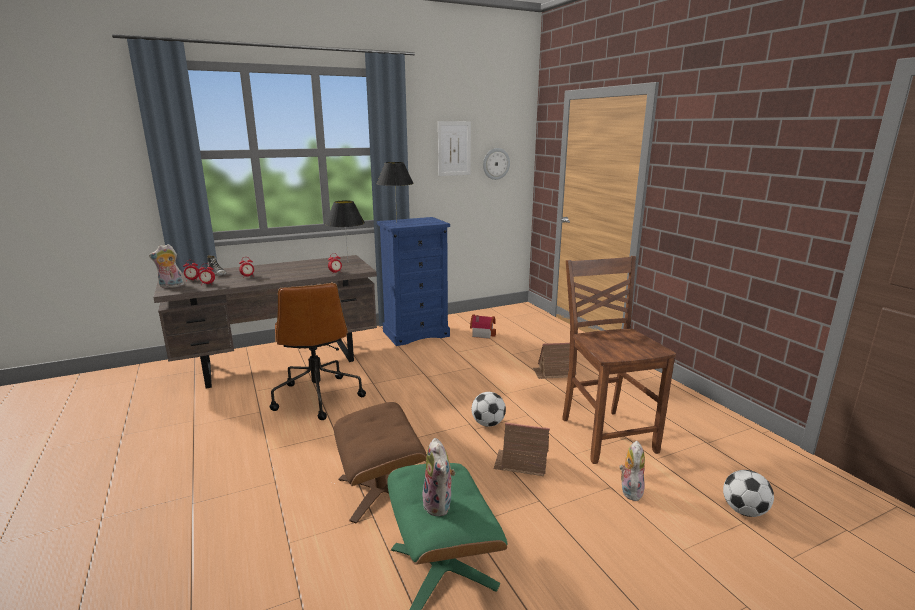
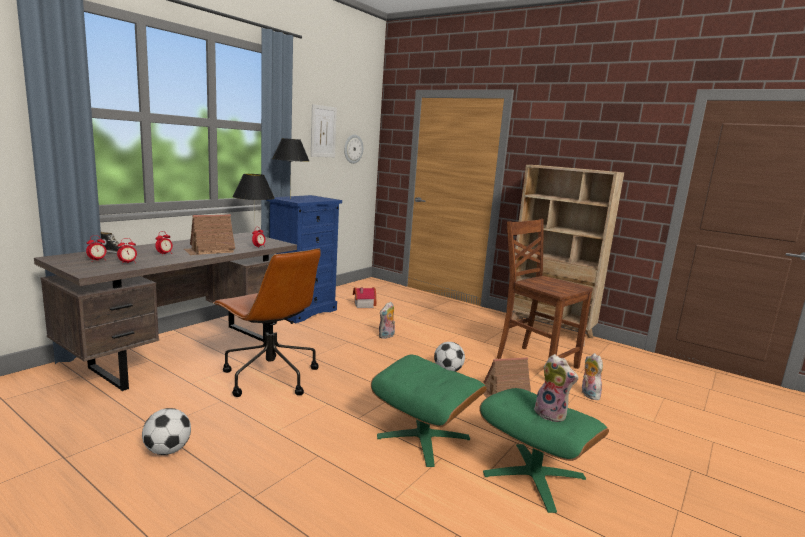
camera: 30 degrees left, 5 degrees down
(170, 286) = (80, 267): plush toy -> plush toy (386, 336)
(381, 490) = (424, 437): brown ottoman -> green ottoman
(554, 372) = (453, 327): toy house -> toy house (209, 251)
(677, 396) = (549, 331): none -> beige bookcase
(744, 511) = (657, 391): football -> football (168, 450)

